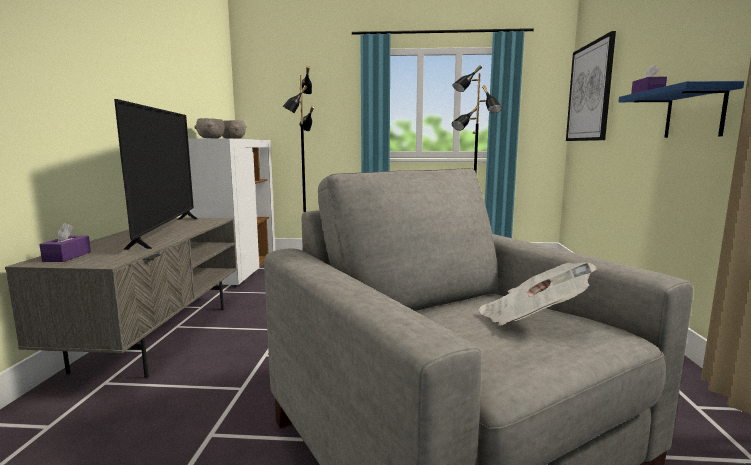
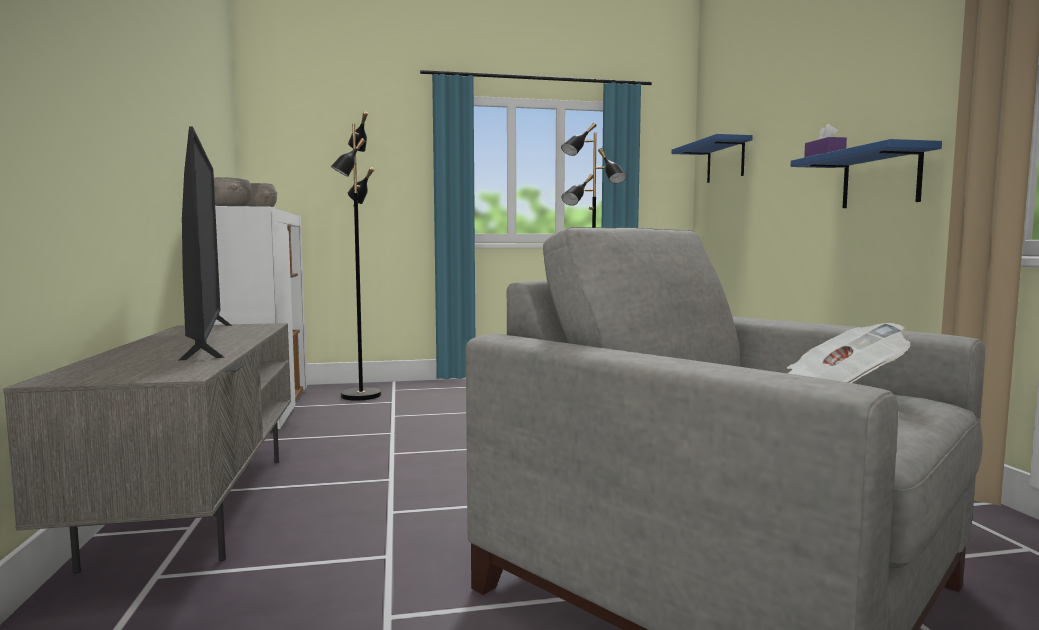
camera: 15 degrees left, 5 degrees down
(67, 256) = (97, 372): purple tissue box -> none
(589, 92) = (725, 161): picture -> blue shelf

